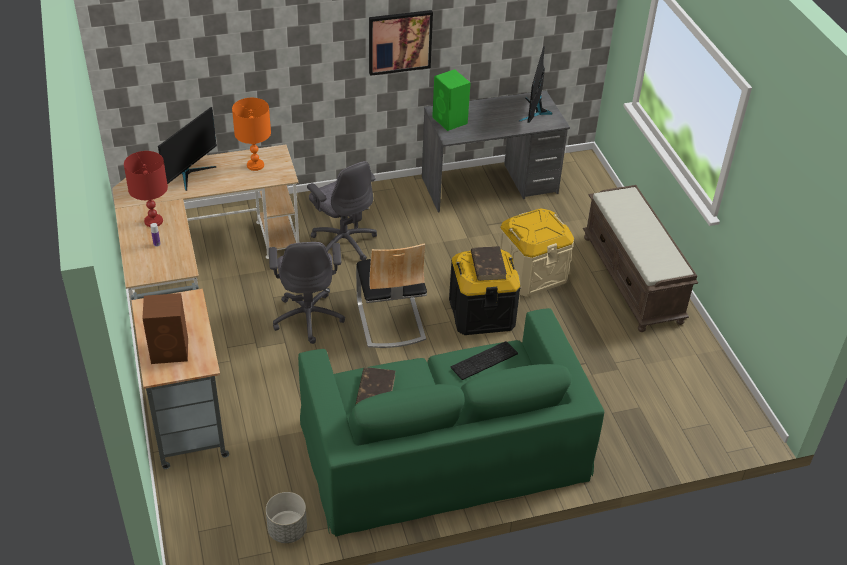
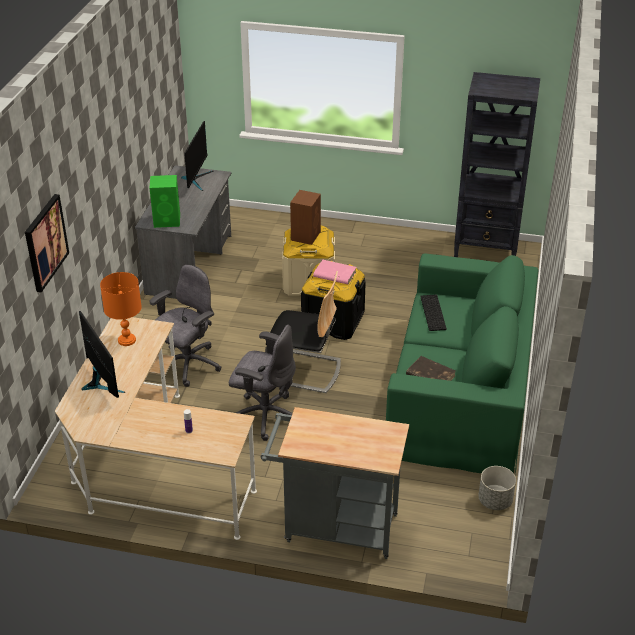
camera: 60 degrees left, 5 degrees down
(153, 221) = (153, 424): red table lamp -> none
(171, 351) = (364, 445): brown speaker -> brown speaker (306, 235)
(343, 242) = (187, 365): grey office chair -> grey office chair turned 45 degrees counterclockwise
(399, 42) = (114, 175): picture -> picture (45, 242)
(488, 265) = (334, 274): brown book -> pink book
(534, 111) = (196, 179): monitor -> monitor turned 120 degrees counterclockwise
(633, 279) = (353, 240): brown bench -> none
(715, 395) = (486, 251): none -> black bookcase

